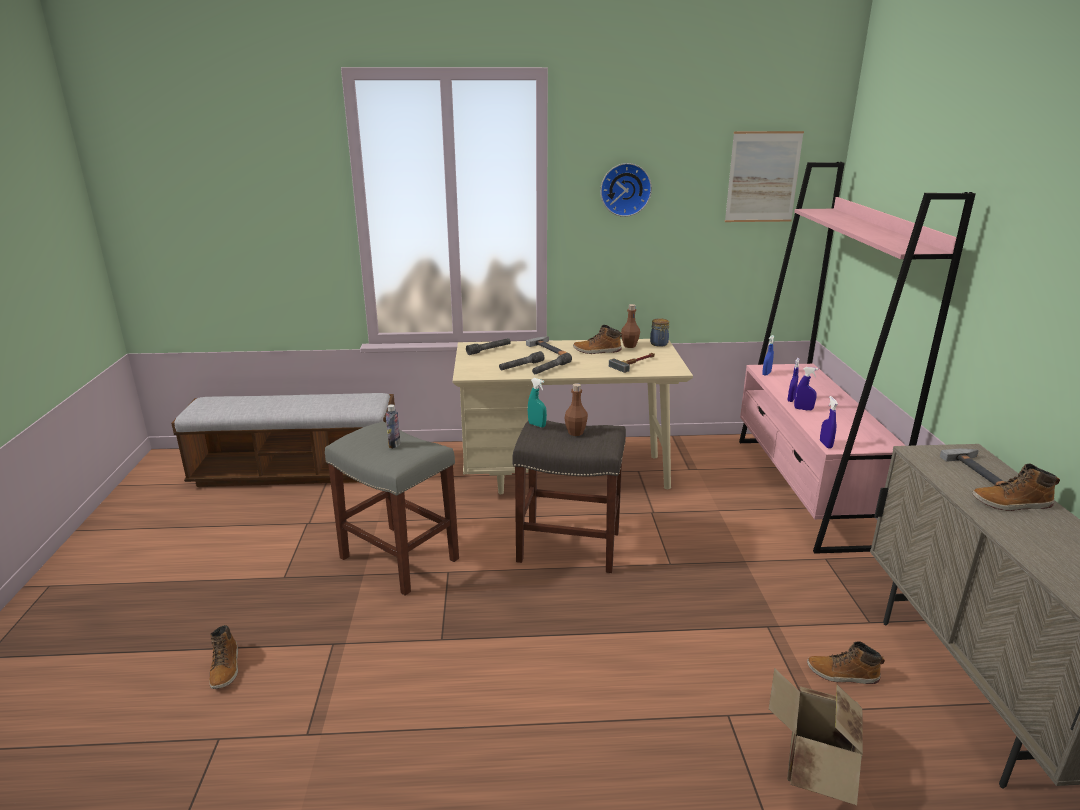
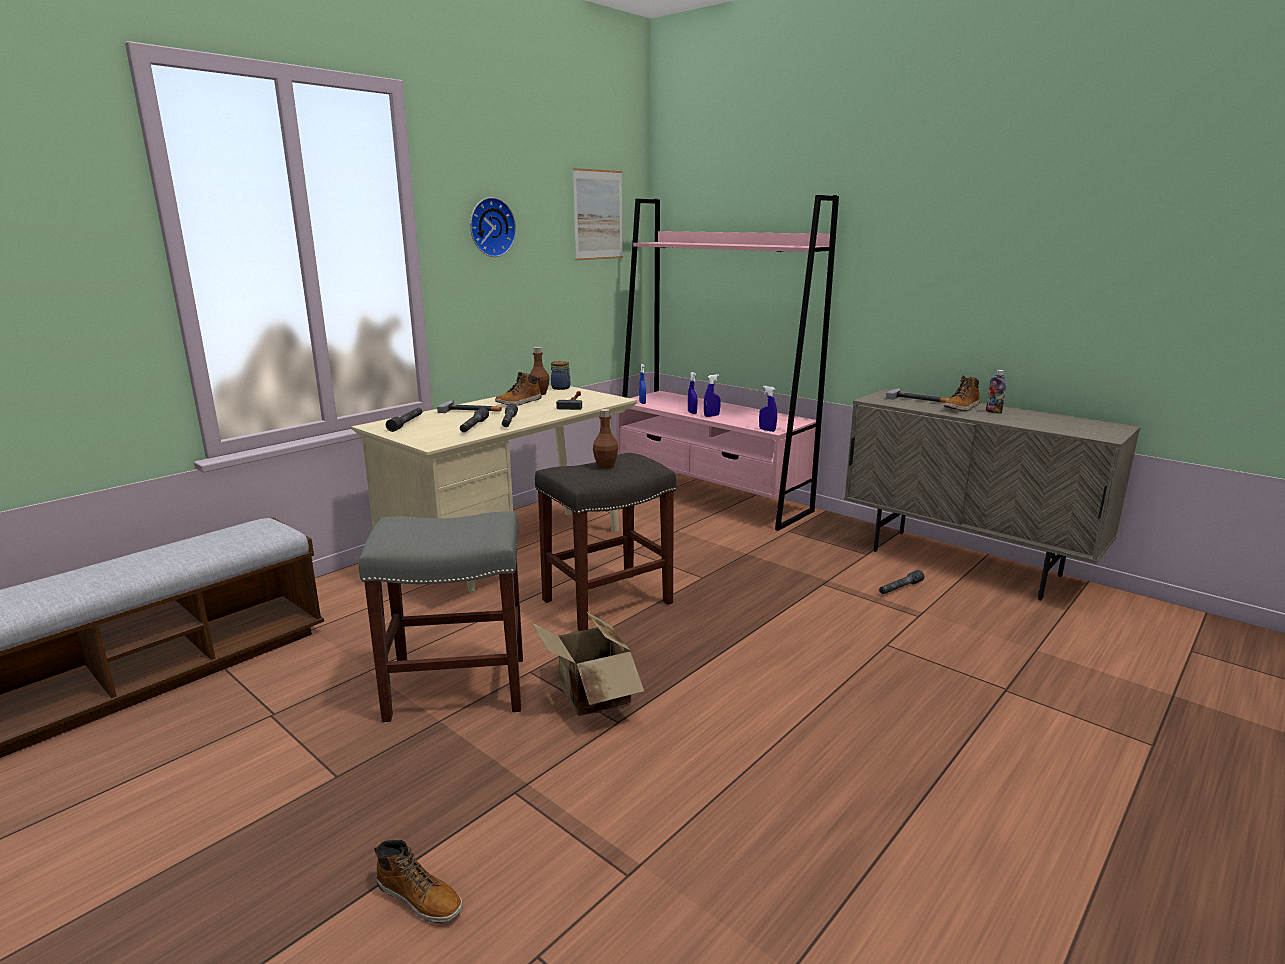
camera: 45 degrees left, 5 degrees down
(394, 445) = (451, 526): bottle -> bottle (993, 412)
(537, 425) = (564, 469): turquoise spray bottle -> none
(812, 768) = (967, 644): cardboard box -> cardboard box (589, 699)
(842, 674) = (900, 588): boot -> grey flashlight

